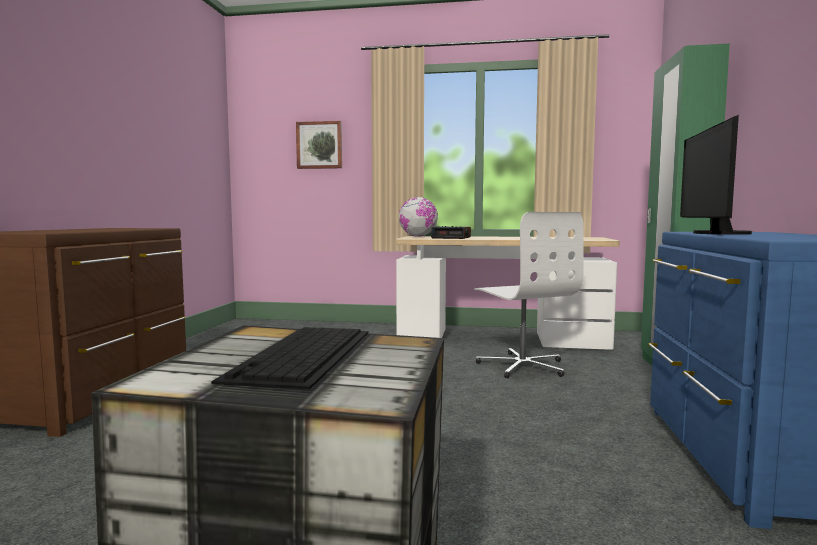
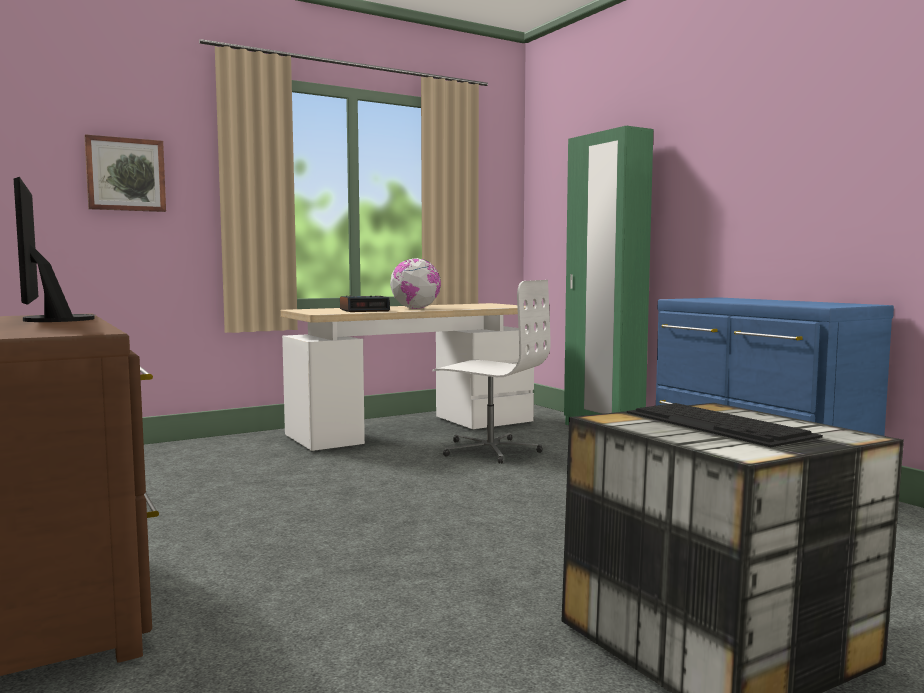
camera: 40 degrees left, 0 degrees up
(418, 236) = (306, 310): globe -> globe (416, 308)
(715, 233) = (722, 301): monitor -> monitor (50, 320)

